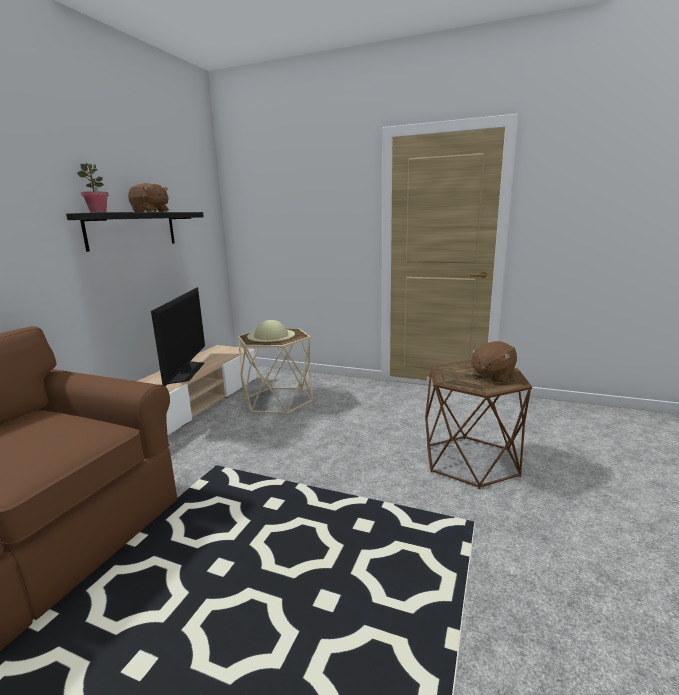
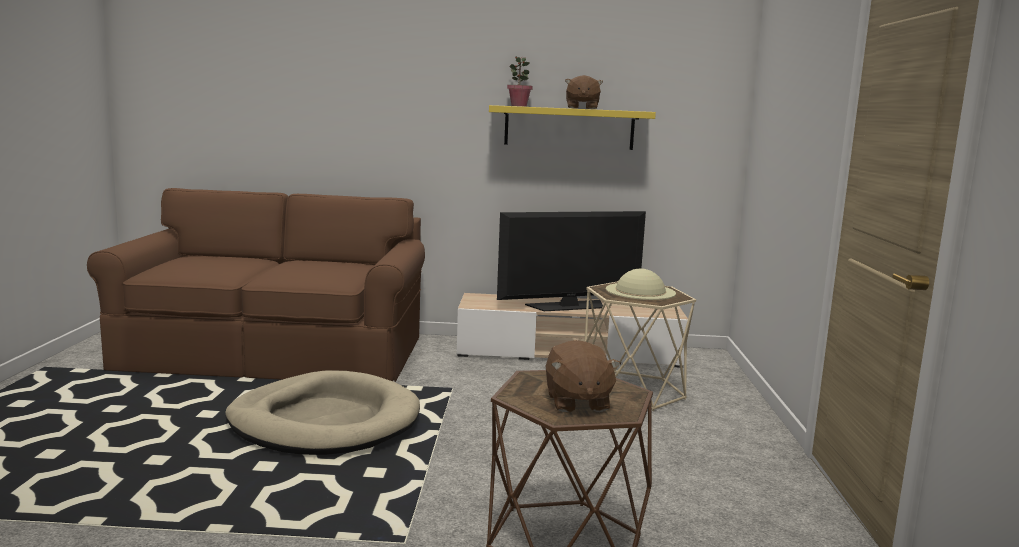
camera: 70 degrees right, 5 degrees down
(132, 230) = (569, 128): black shelf -> yellow shelf
(236, 550) = (324, 421): none -> beige dog bed
(492, 376) = (577, 402): brown plush toy -> brown plush toy turned 120 degrees counterclockwise

